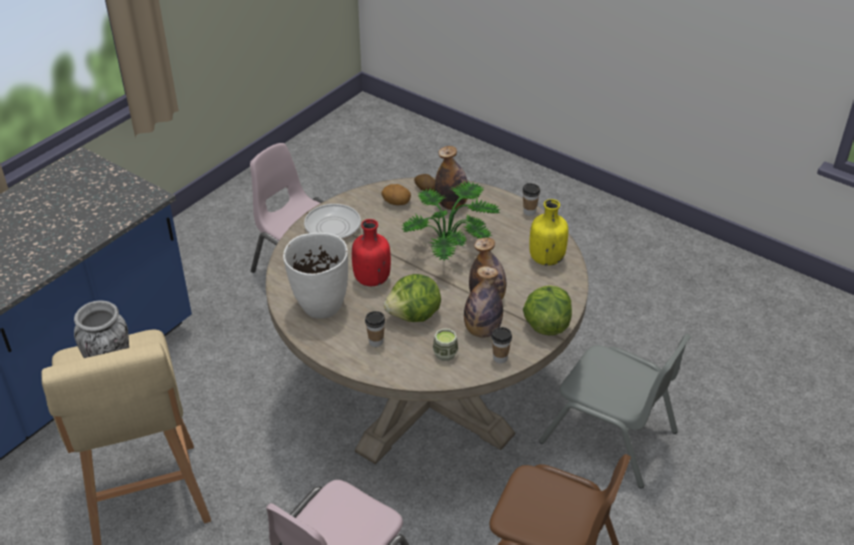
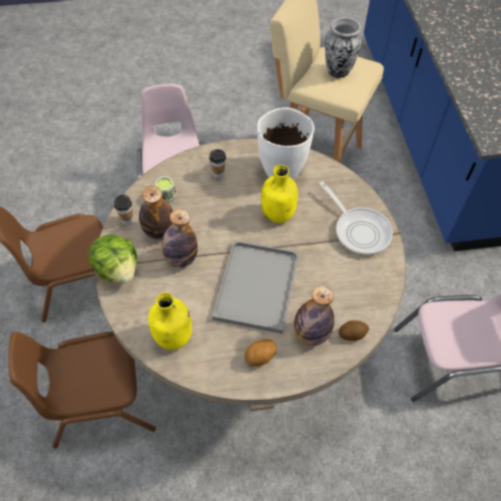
camera: 135 degrees right, 15 degrees up
(371, 279) = (278, 214): red bottle -> yellow bottle
(396, 203) = (354, 298): potato -> potato (260, 357)
(414, 316) = (216, 209): lettuce -> none
(451, 249) = (256, 284): potted plant -> grey tray
(529, 212) = (239, 383): cup -> none
(609, 437) = (101, 400): grey chair -> brown chair

